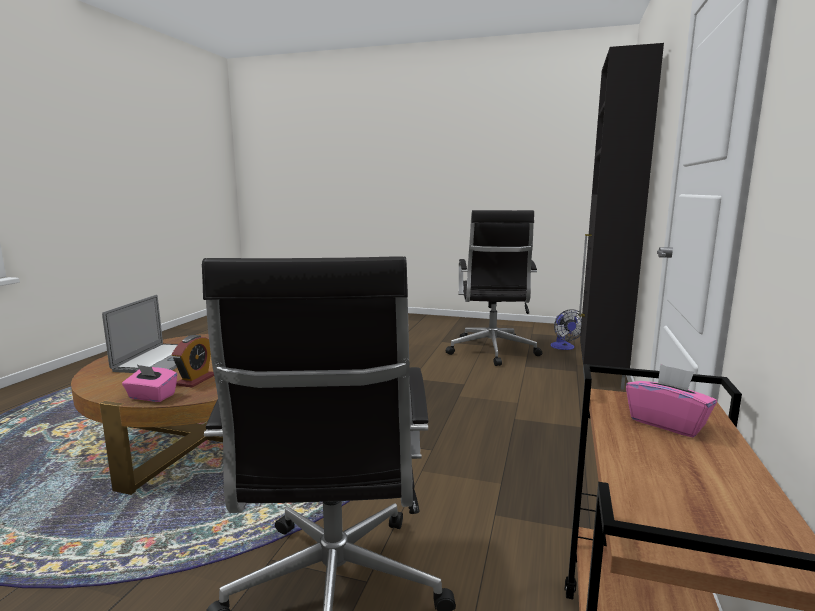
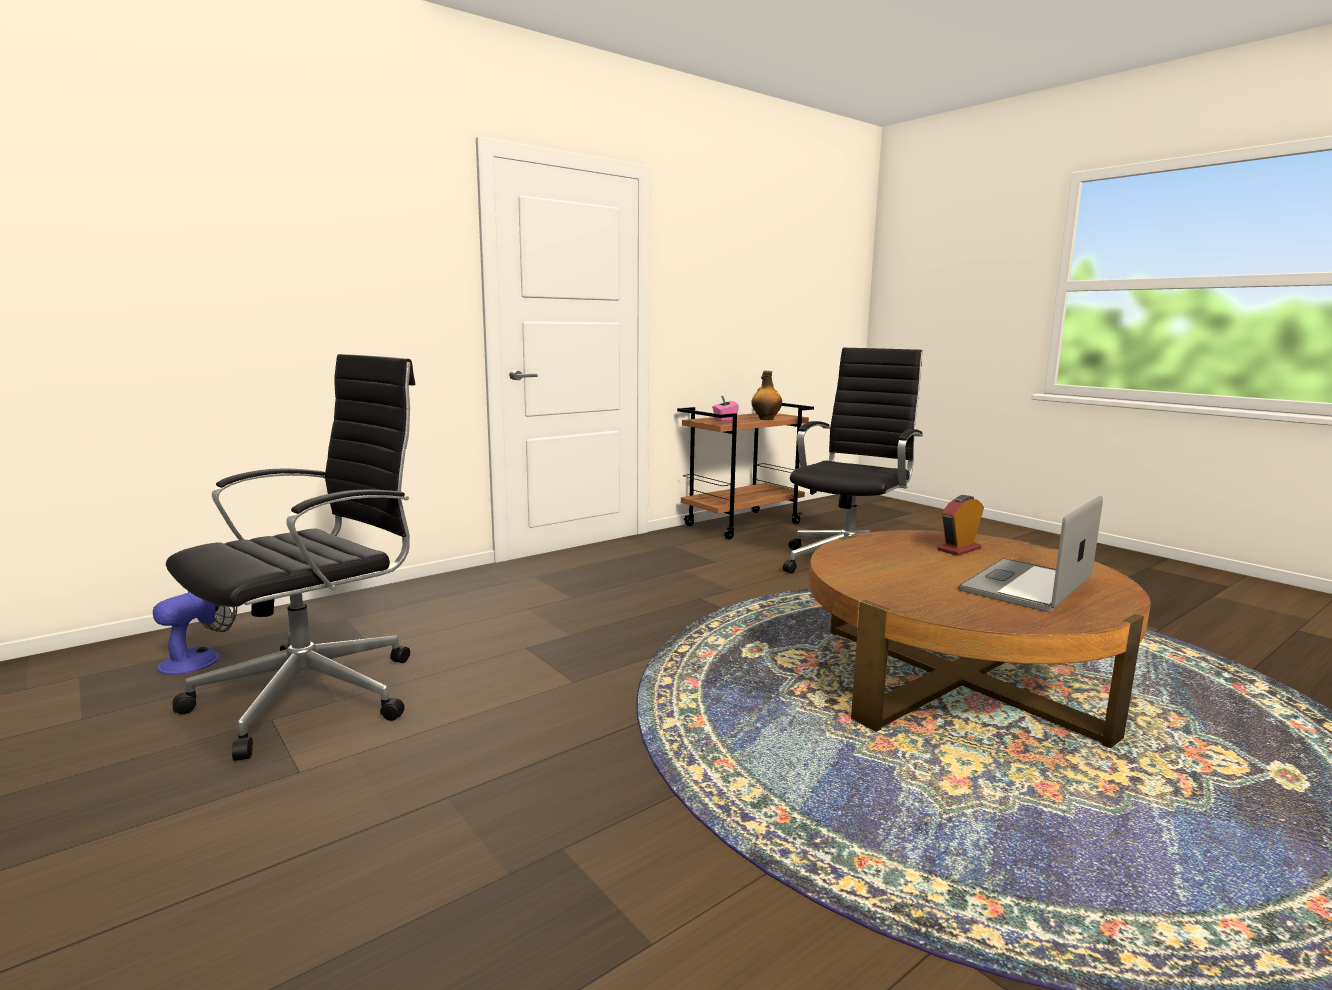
camera: 145 degrees left, 0 degrees up
(151, 397) = (1000, 542): pink tissue box -> none
(600, 373) = (332, 607): black cabinet -> none
(630, 462) = (765, 419): none -> bottle

